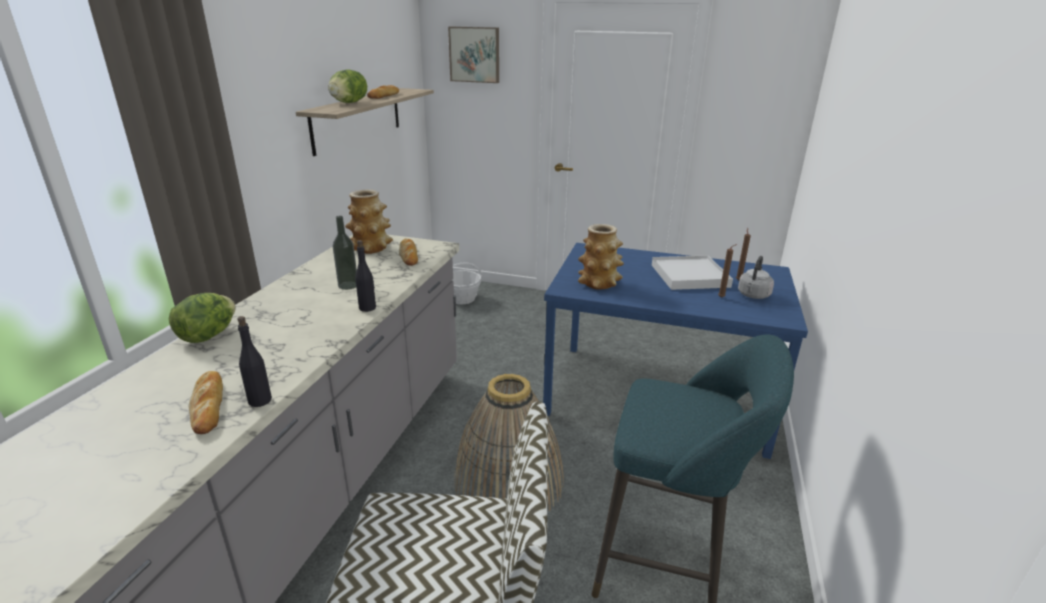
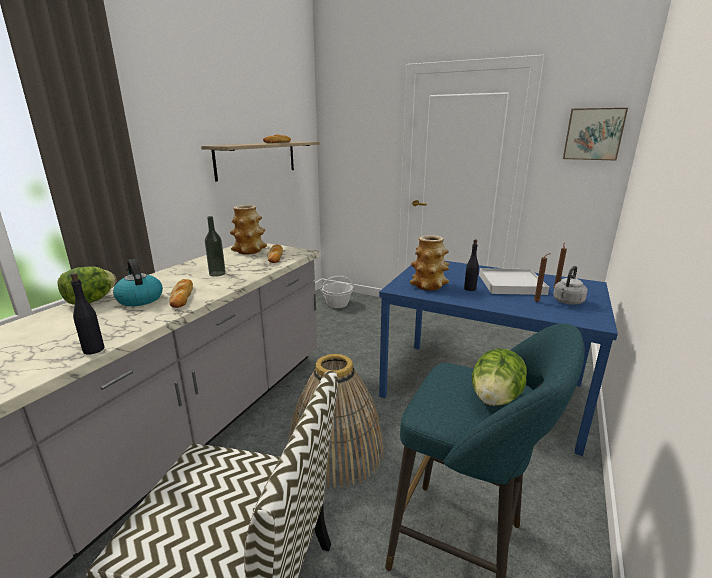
camera: 10 degrees right, 5 degrees down
(208, 405) = (52, 350): bread -> bread (182, 296)
(270, 328) = (139, 299): none -> kettle
(349, 103) = (246, 144): lettuce -> lettuce (495, 398)
(367, 308) = (222, 289): black bottle -> black bottle (470, 289)
(475, 54) = (354, 117): picture -> picture (593, 134)

